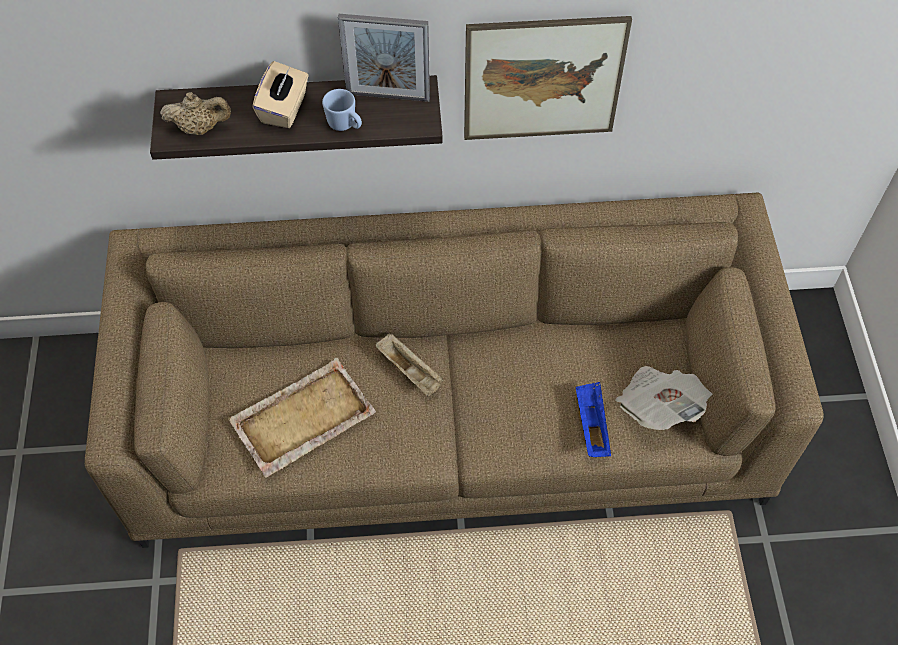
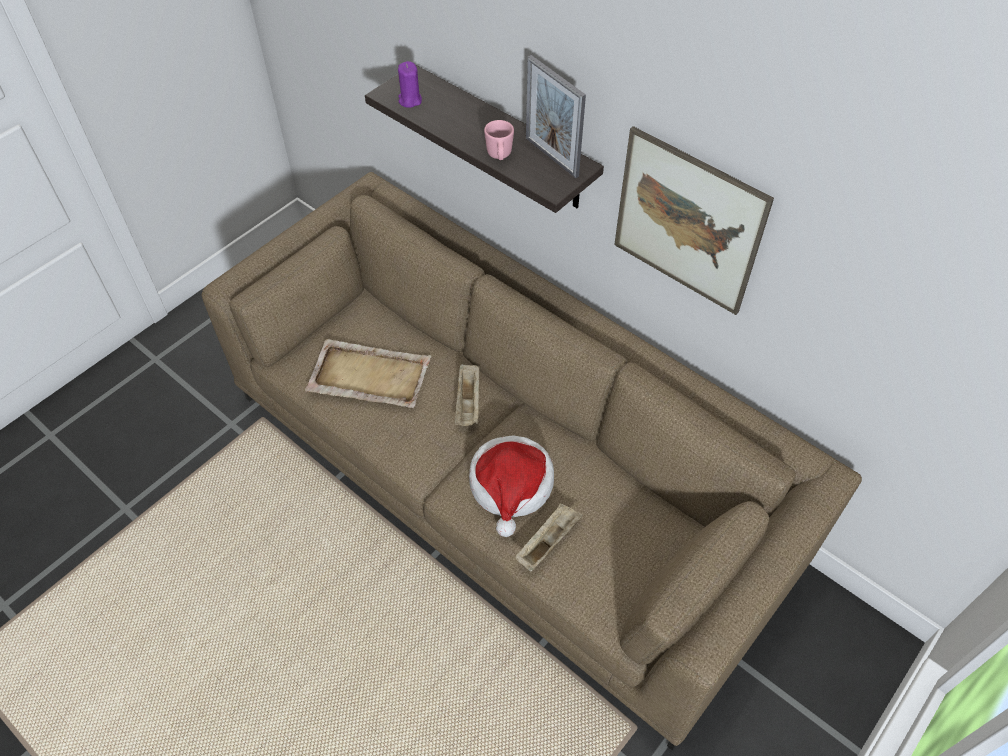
camera: 45 degrees right, 5 degrees down
(200, 128) = (410, 100): beige teapot -> purple candle
(284, 109) = (474, 122): beige tissue box -> none
(345, 125) = (499, 156): blue mug -> pink mug
(519, 408) = (511, 486): none -> hat
(591, 425) = (548, 542): blue tray -> beige tray
(659, 406) = (614, 573): newspaper -> none

